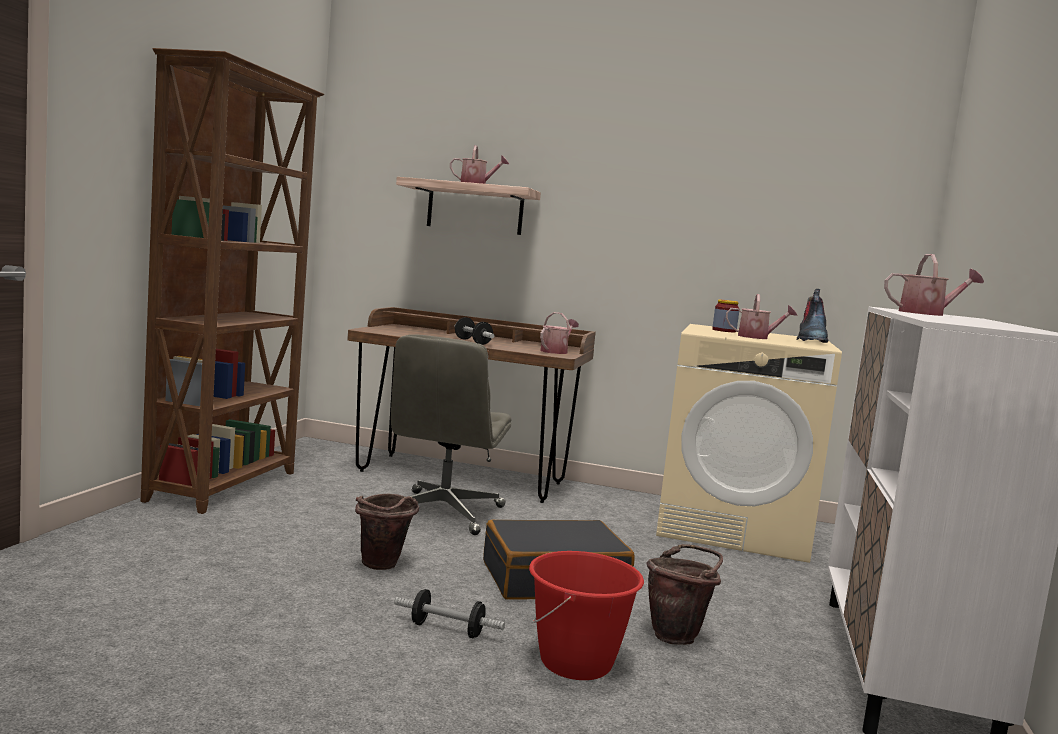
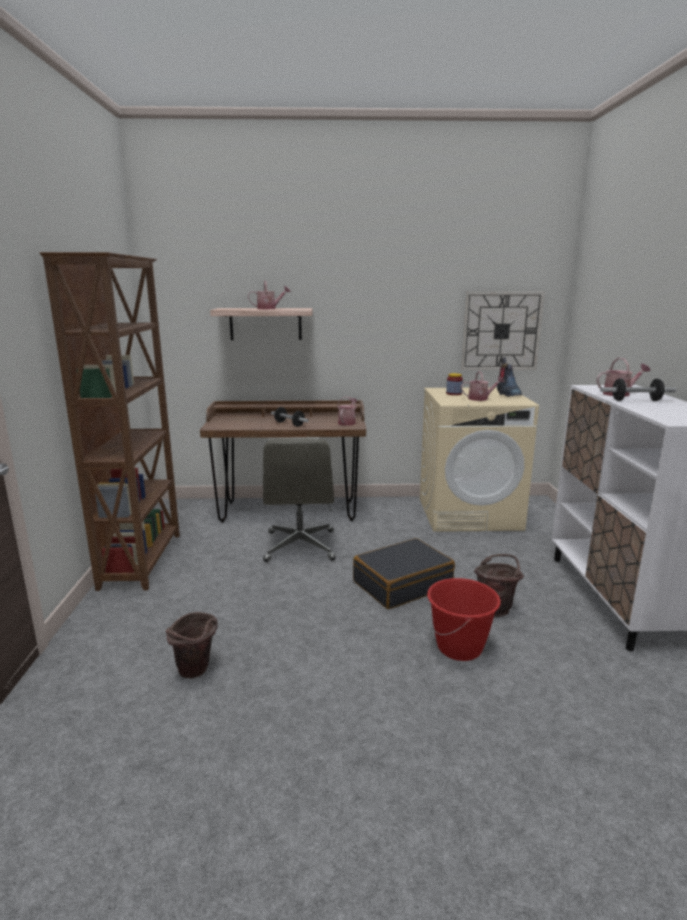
camera: 15 degrees left, 10 degrees up
(382, 566) = (297, 603): brown bucket -> brown bucket (197, 672)
(447, 630) = (372, 644): dumbbell -> dumbbell (636, 400)
(820, 251) = (501, 331): none -> wall clock

